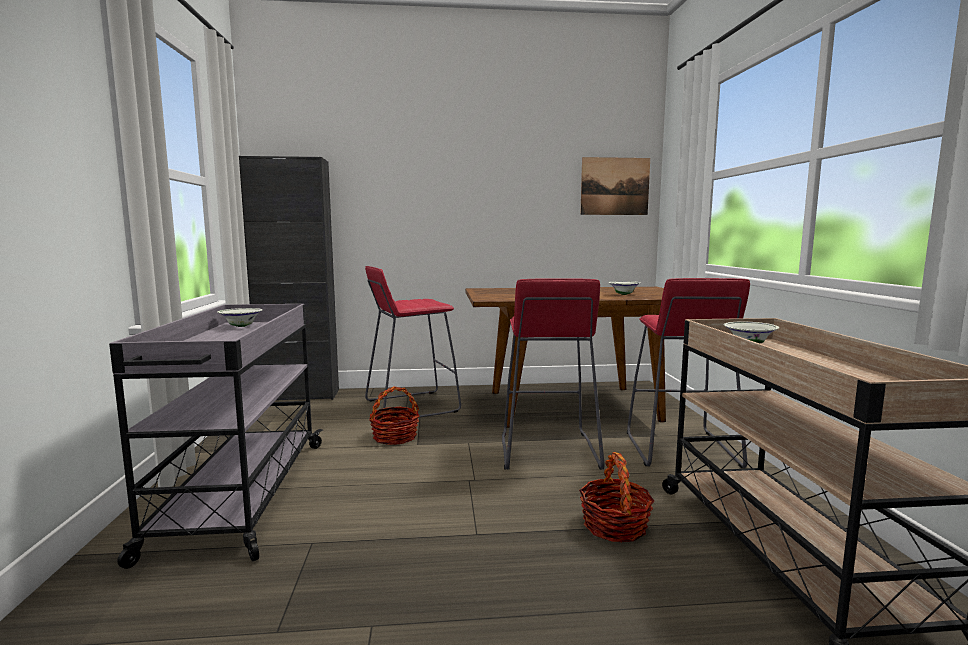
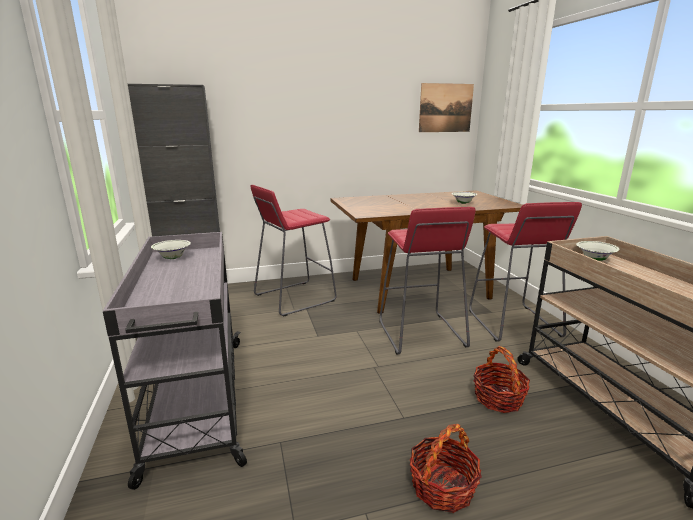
camera: 10 degrees left, 10 degrees up
(395, 437) = (296, 330): basket -> basket (442, 487)

